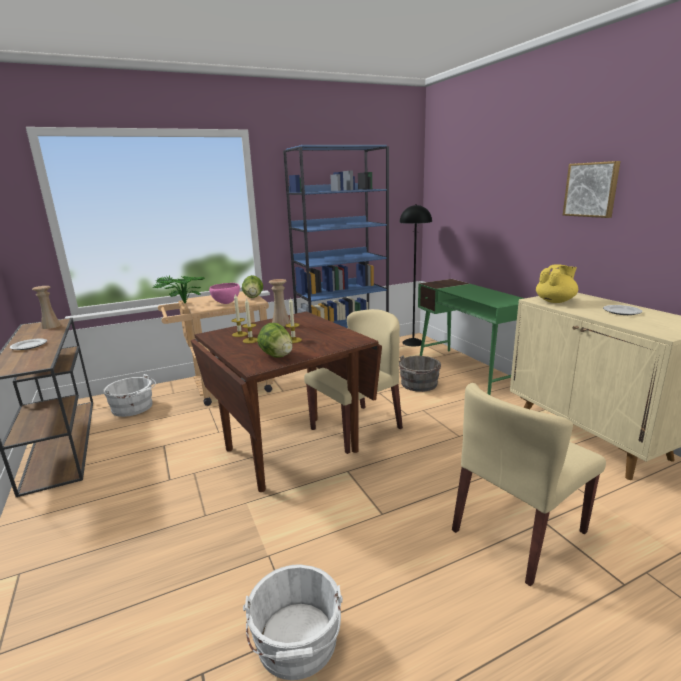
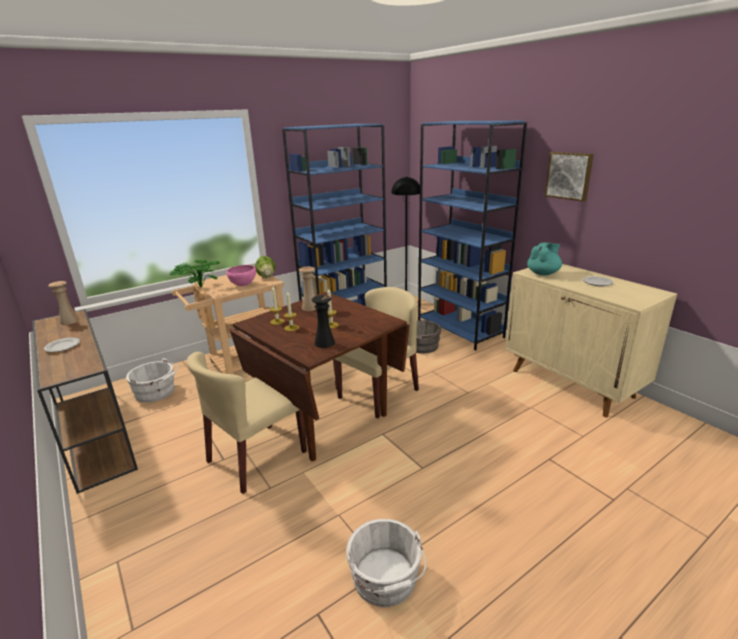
camera: 10 degrees left, 5 degrees up
(277, 355) = (324, 343): lettuce -> black vase
(467, 370) = (460, 329): green desk -> blue bookcase
(518, 532) = (532, 469): beige chair -> beige chair (256, 457)
(555, 301) = (543, 273): yellow teapot -> turquoise teapot

